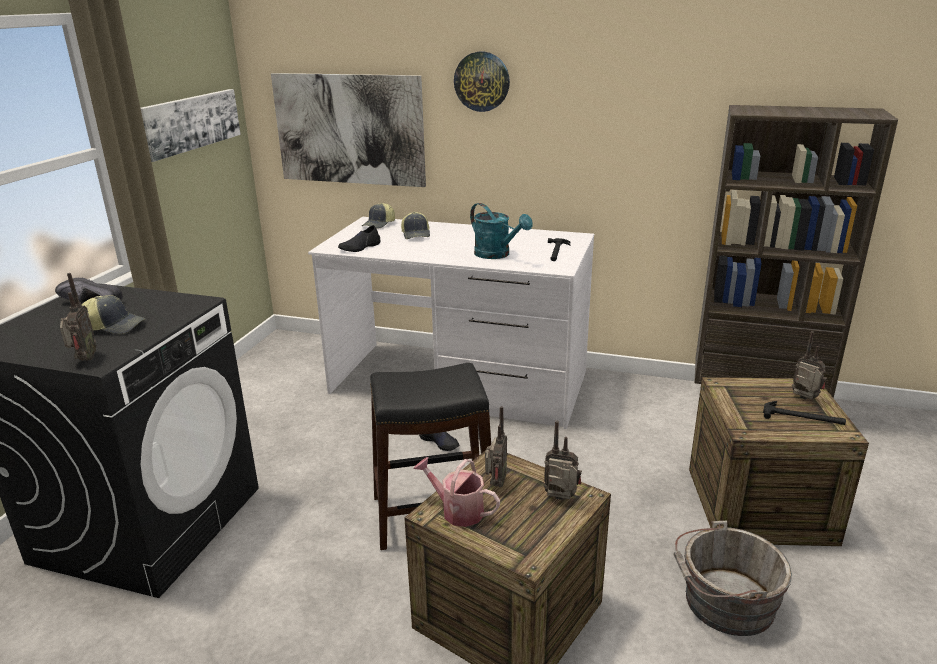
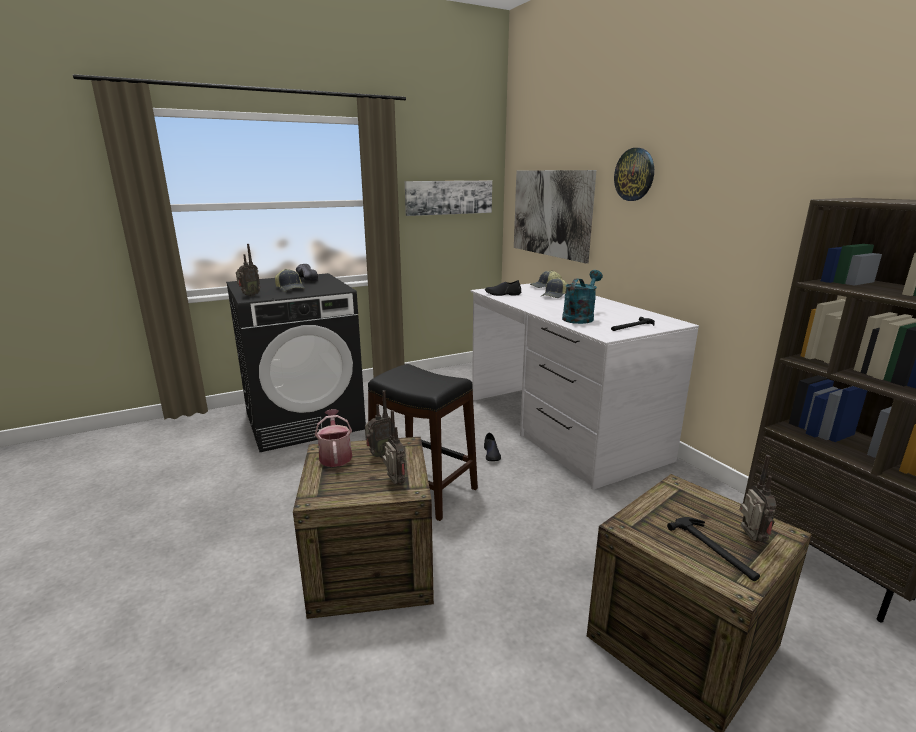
camera: 45 degrees right, 5 degrees down
(497, 255) = (580, 317): turquoise watering can -> turquoise watering can turned 150 degrees counterclockwise
(723, 602) = (518, 677): grey bucket -> none

